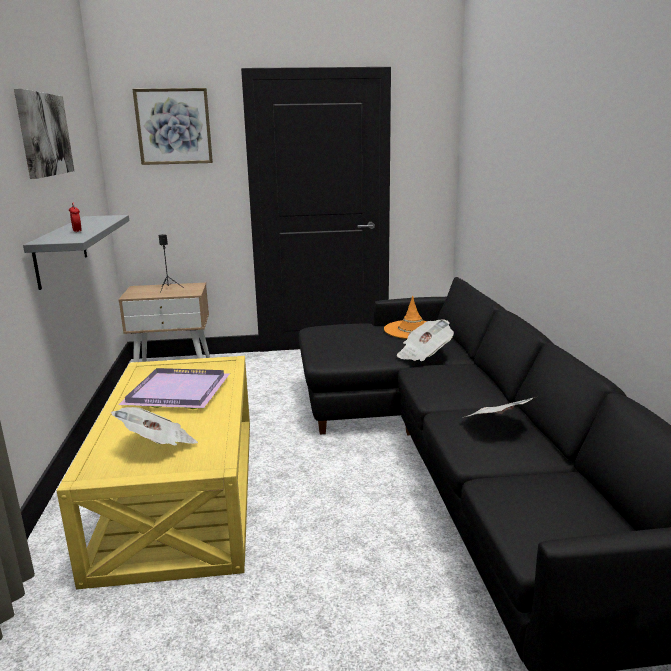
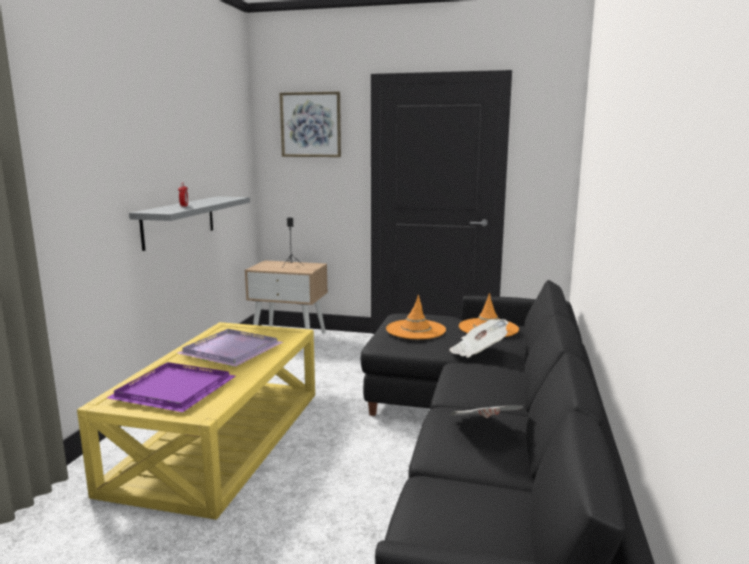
camera: 20 degrees right, 5 degrees down
(44, 134) = (174, 127): picture -> none
(158, 445) = (177, 390): newspaper -> purple tray
(348, 341) = (415, 330): none -> orange hat

